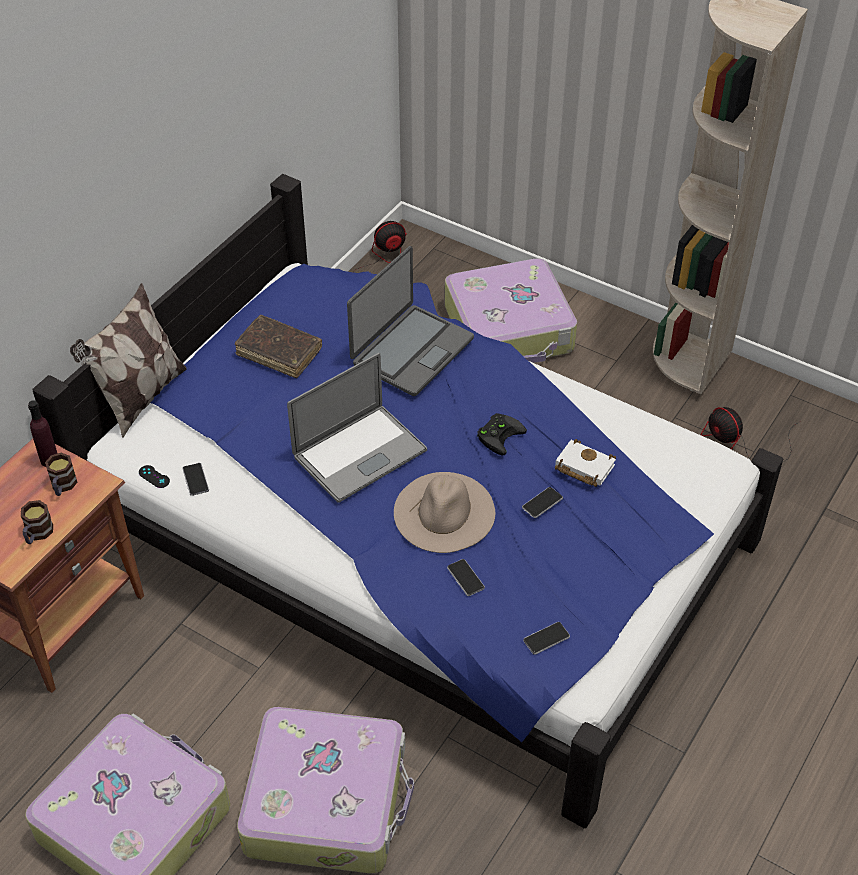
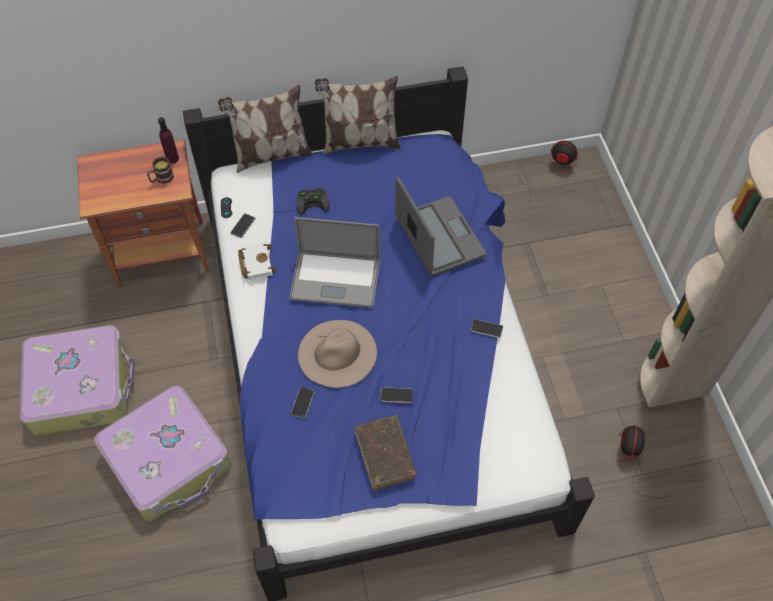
camera: 45 degrees right, 10 degrees up
(37, 534) = (122, 196): mug -> none
(224, 324) = (359, 142): none -> pillow
(279, 352) = (366, 182): brown book -> brown book (385, 455)
(411, 351) = (438, 237): laptop -> laptop turned 105 degrees counterclockwise
(499, 434) = (425, 331): black game controller -> black game controller (313, 201)
(510, 329) = (579, 268): suitcase -> none
(546, 638) = (300, 478): phone -> phone (486, 328)
(582, 467) = (447, 393): white book -> white book (255, 262)

